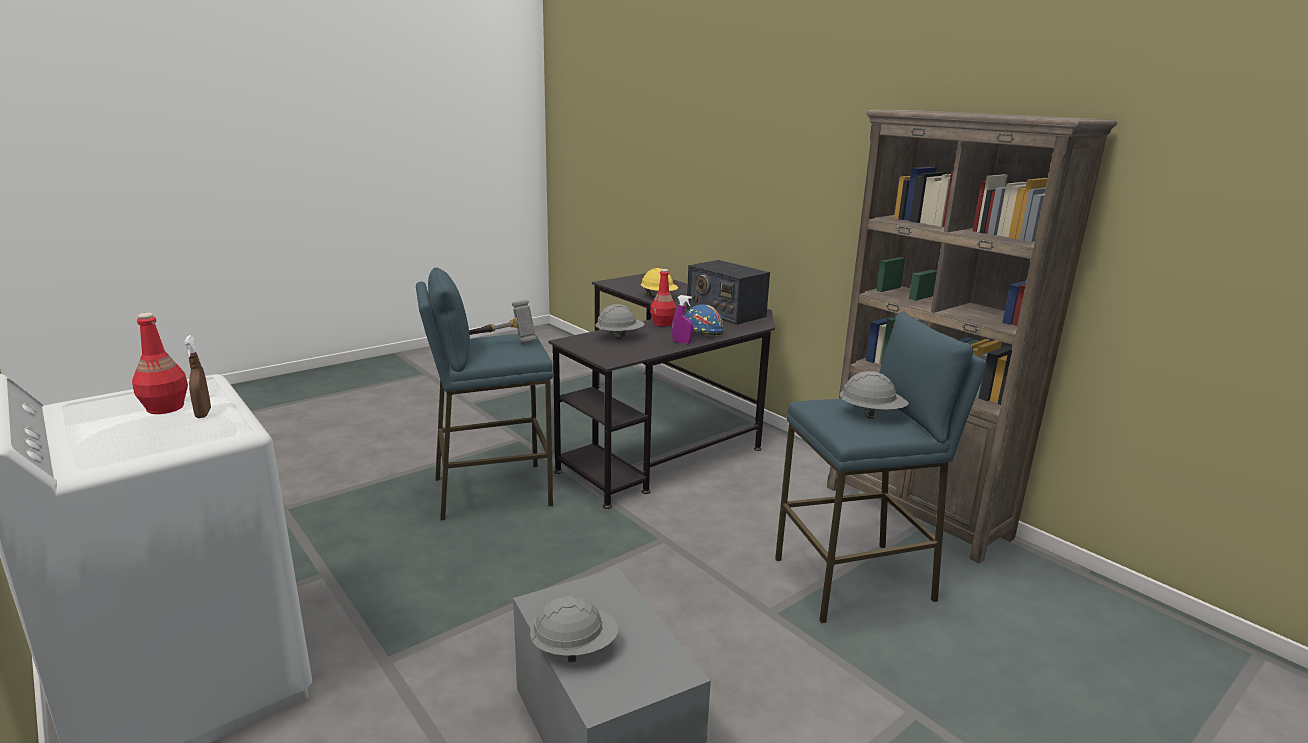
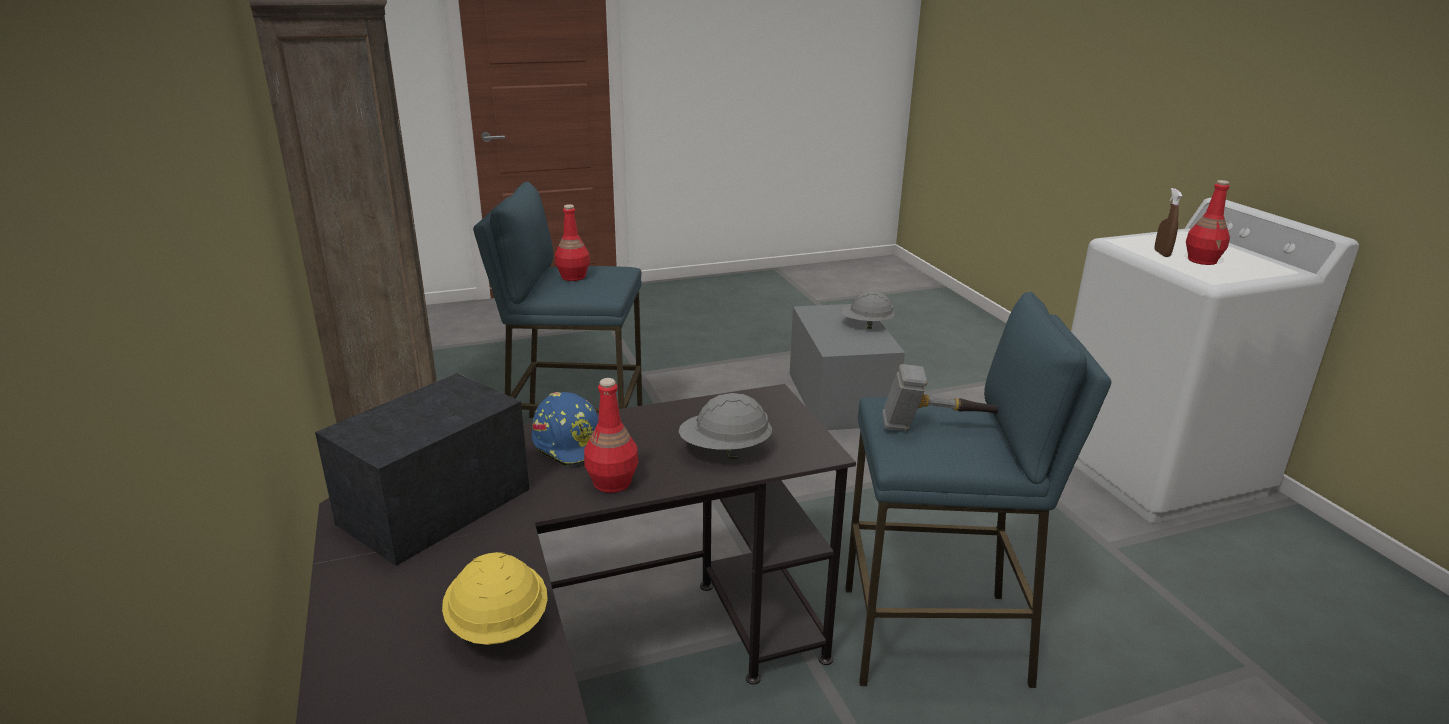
camera: 160 degrees left, 5 degrees up
(681, 342) = (631, 421): purple spray bottle -> none
(725, 312) = (436, 505): radio -> radio turned 120 degrees counterclockwise
(871, 414) = (573, 277): grey hard hat -> red bottle

